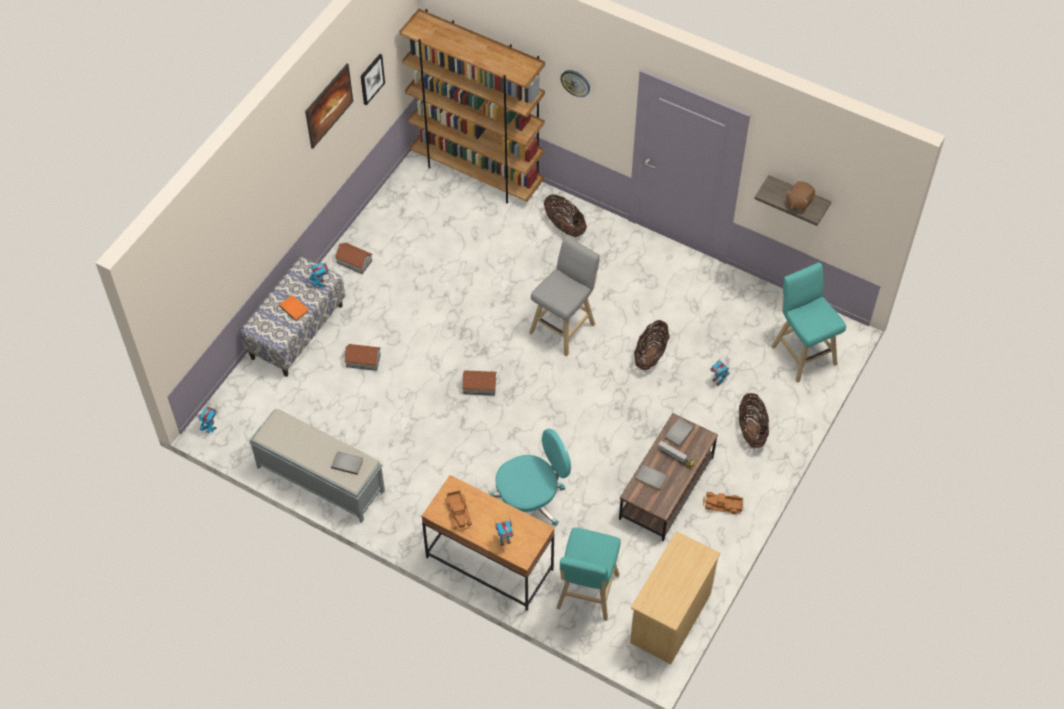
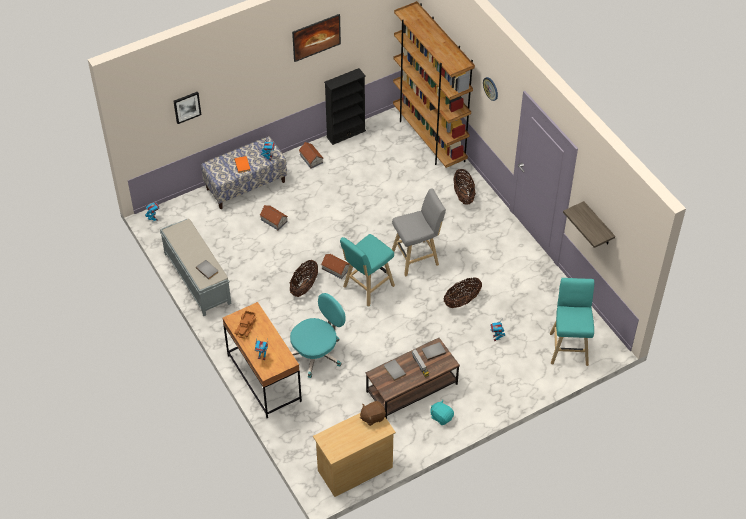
camera: 30 degrees right, 5 degrees down
(371, 79) = (363, 35): picture -> picture (187, 107)
(374, 211) = (346, 134): none -> black bookcase
(530, 501) = (317, 354): turquoise office chair -> turquoise office chair turned 45 degrees counterclockwise
(586, 594) = (311, 427): turquoise stool -> turquoise stool (367, 287)
(722, 505) = (441, 417): toy truck -> turquoise plush toy
(751, 430) = (496, 379): basket -> basket (304, 287)
(798, 203) = (591, 227): brown plush toy -> brown plush toy (372, 417)

